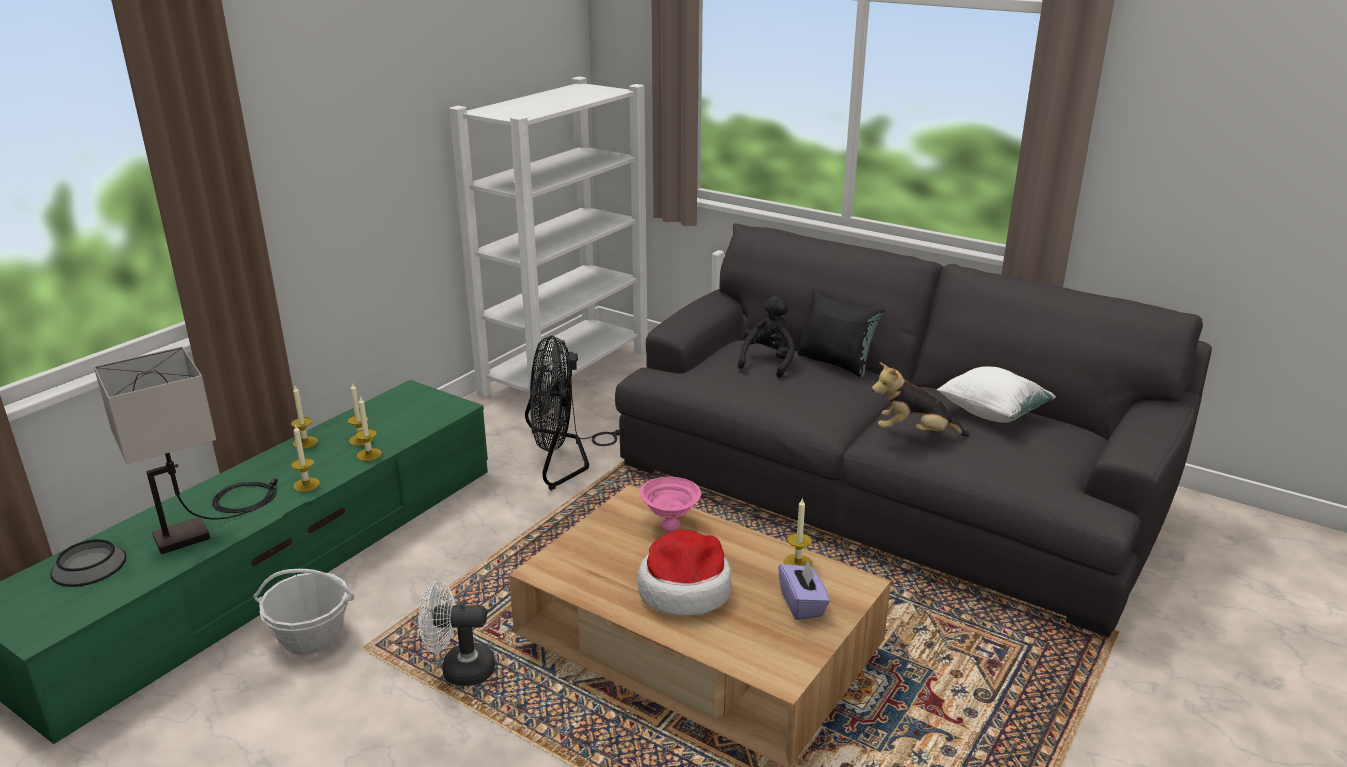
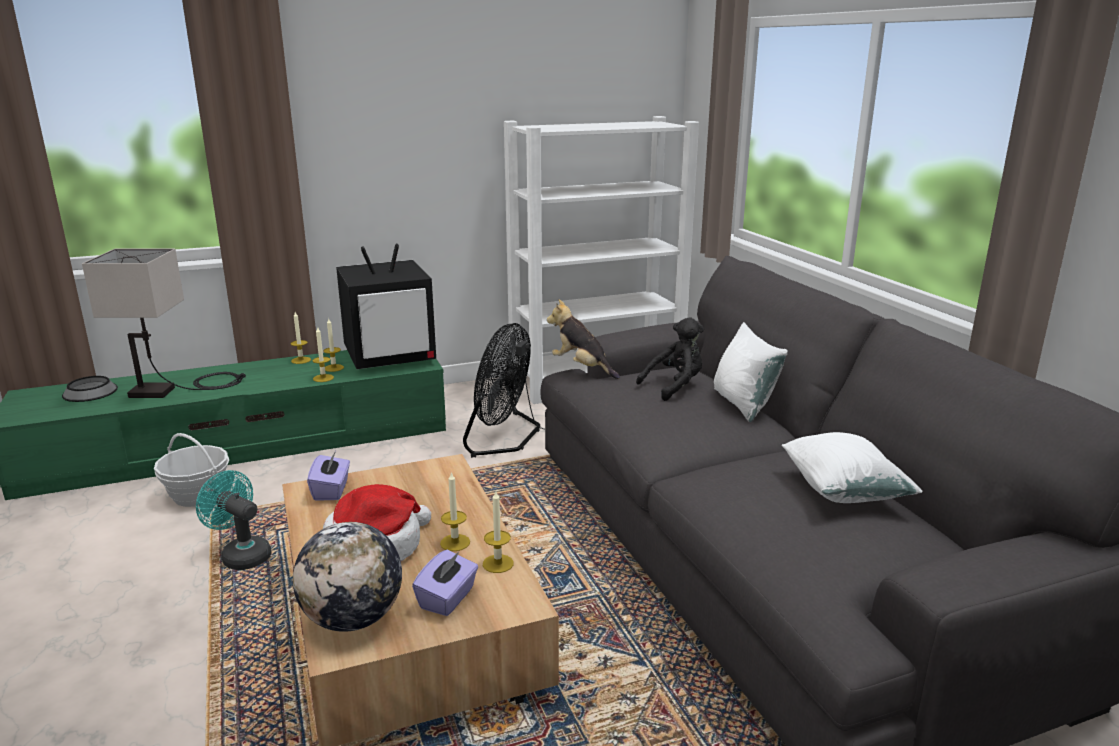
camera: 35 degrees right, 5 degrees down
(306, 484) = (260, 384): candle -> candle (455, 542)
(405, 408) = (391, 357): none -> television
(459, 669) = (241, 555): white fan -> turquoise fan
(567, 561) = (331, 490): none -> purple tissue box
(669, 524) = (444, 493): pink bowl -> none
(759, 651) = (353, 619): none -> globe
(836, 362) = (743, 404): black pillow -> white pillow
(914, 433) = (724, 482): plush toy -> plush toy (582, 368)

